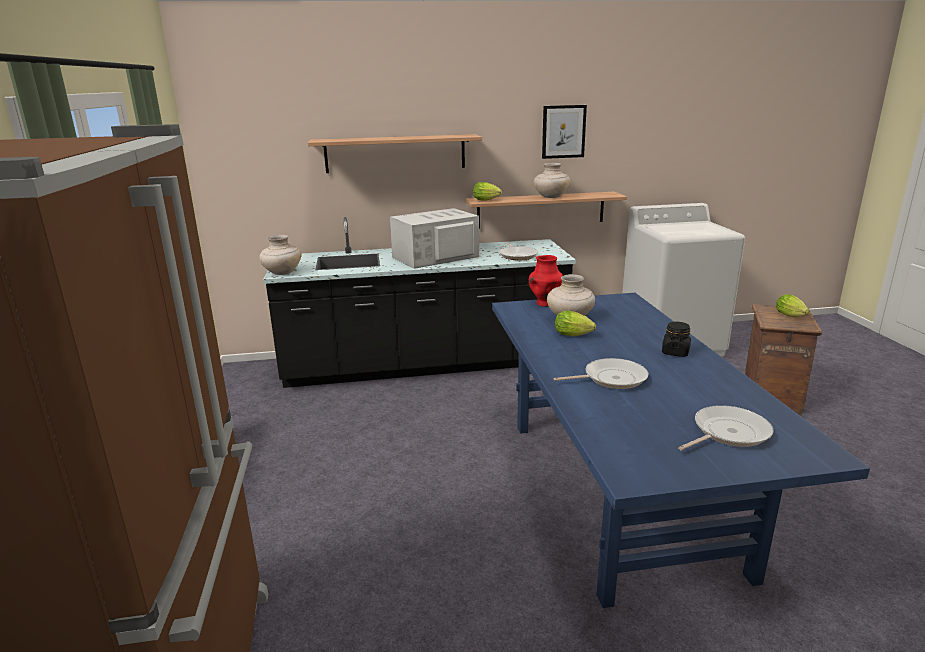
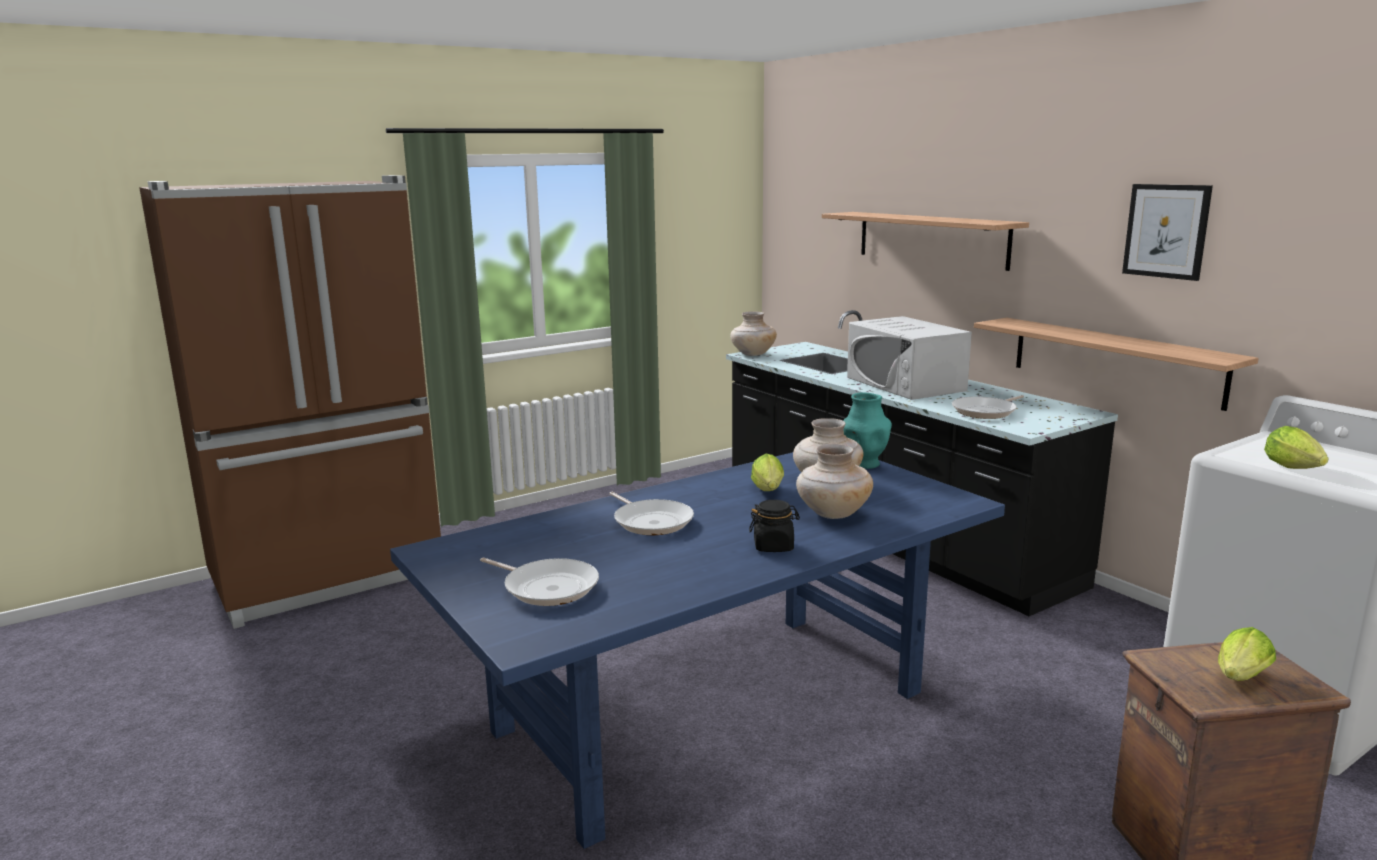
camera: 65 degrees right, 5 degrees down
(435, 257) = (905, 384): white microwave -> white microwave turned 150 degrees counterclockwise
(487, 200) = (1012, 324): lettuce -> lettuce (1295, 469)
(545, 303) = (864, 464): red vase -> turquoise vase
(551, 197) = (1109, 339): beige vase -> beige vase (832, 513)

